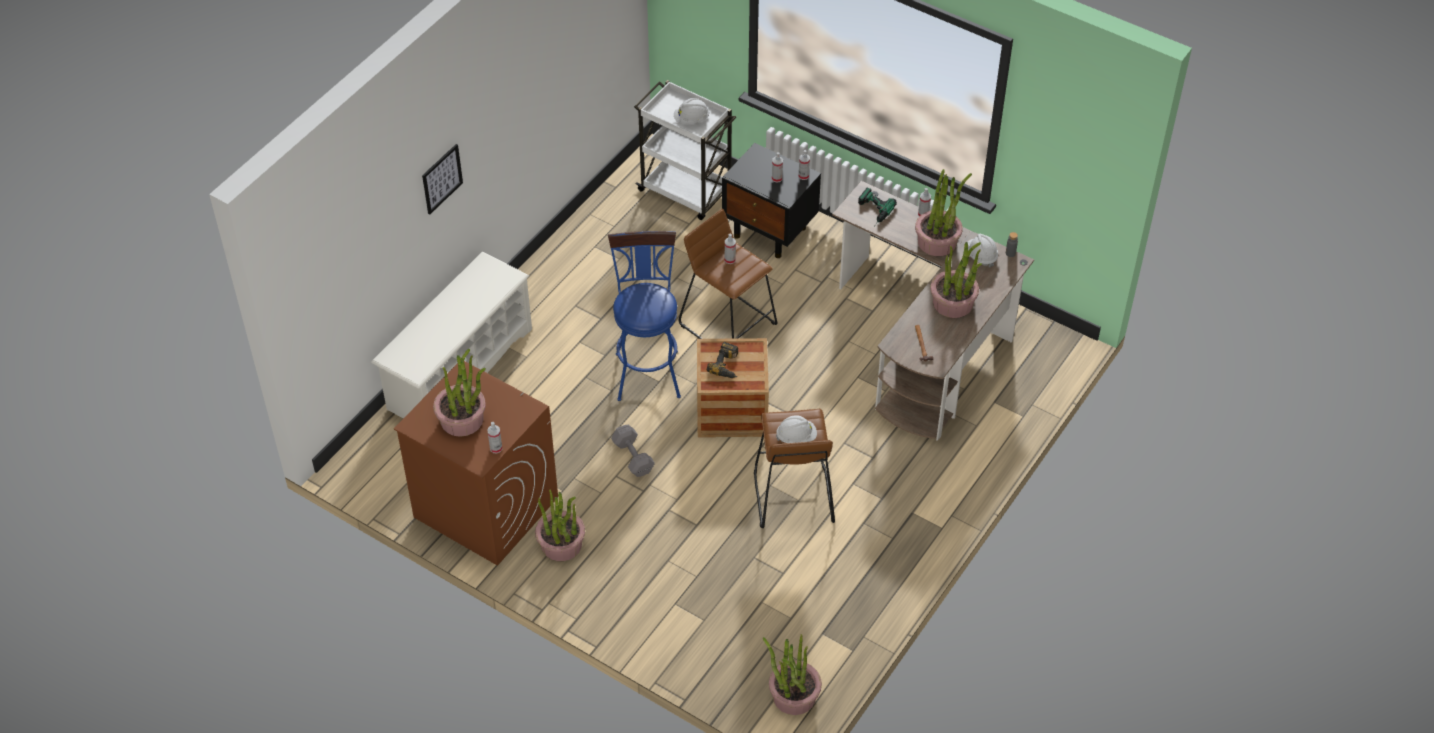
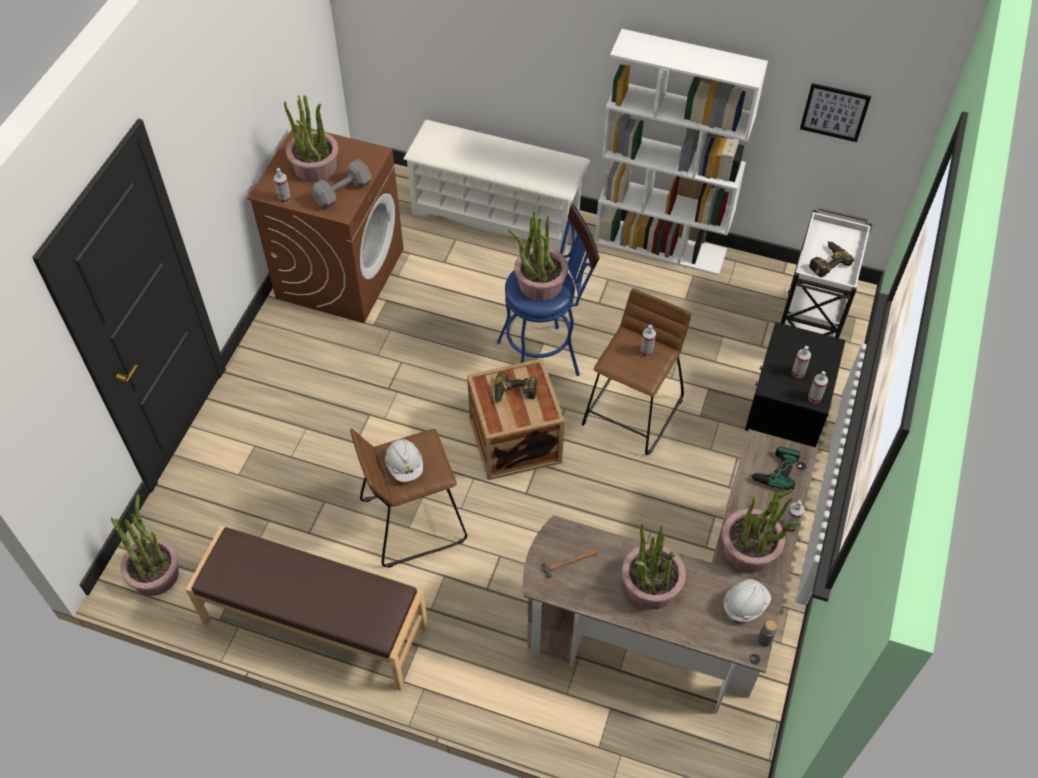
camera: 75 degrees right, 5 degrees up
(442, 178) = (557, 40): picture -> picture (834, 112)
(551, 259) = (661, 246): none -> white bookcase
(561, 544) = (308, 339): potted plant -> potted plant (540, 283)
(633, 458) = (427, 370): grey dumbbell -> grey dumbbell (341, 193)
(691, 119) = (826, 261): white hard hat -> power drill
(876, 581) = (315, 625): none -> brown bench

